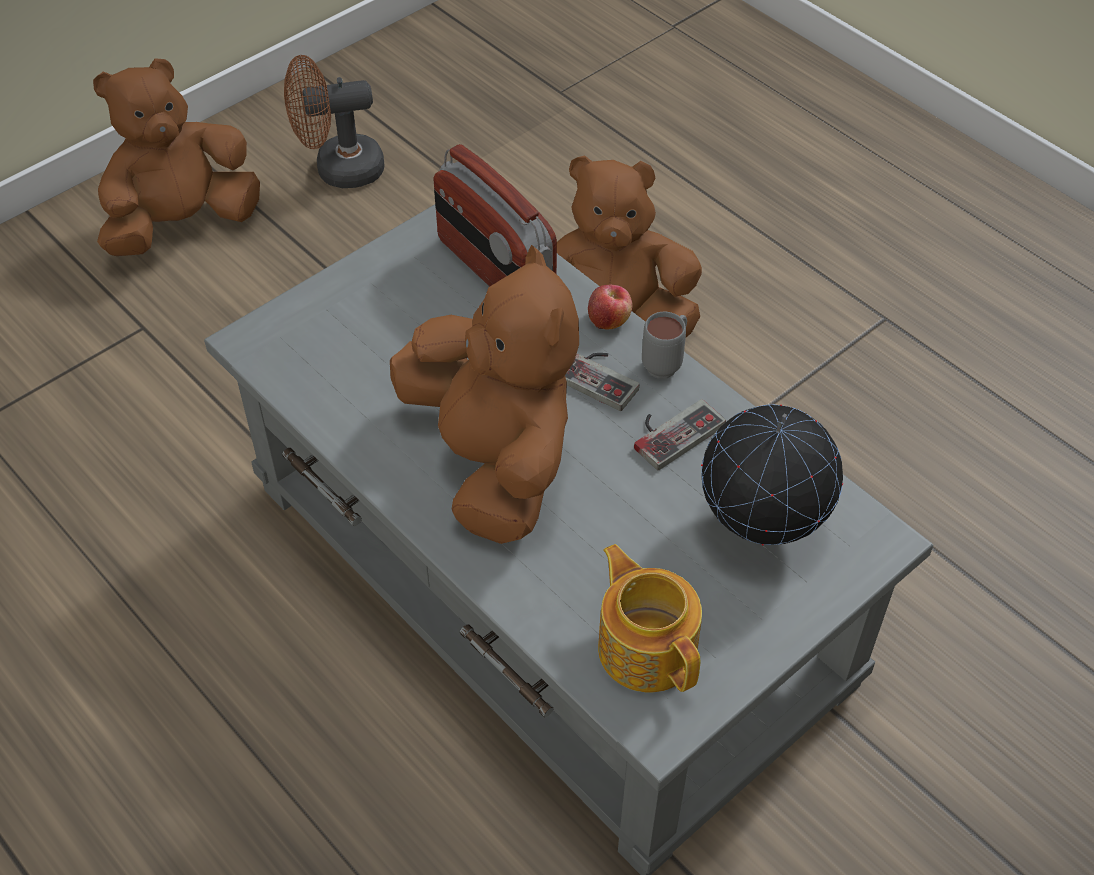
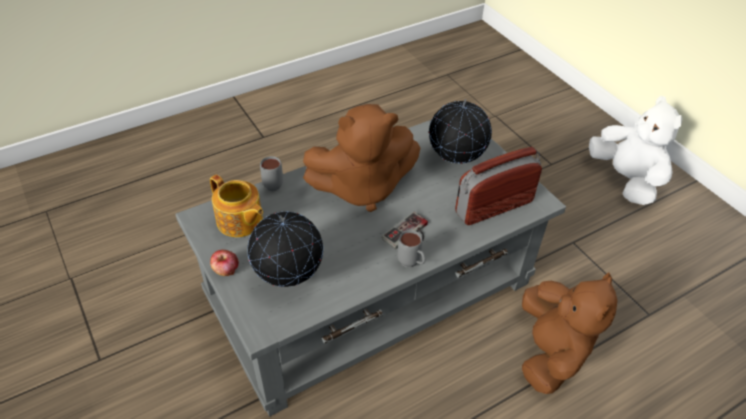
camera: 100 degrees right, 5 degrees down
(182, 224) = (625, 180): brown plush toy -> white plush toy
(338, 169) = (679, 243): brown fan -> none
(383, 329) = (455, 162): none -> globe
(518, 617) = (273, 183): none -> grey mug
(609, 320) = (449, 246): apple -> apple (226, 270)
(647, 646) = (240, 221): teapot -> teapot turned 60 degrees clockwise
(672, 430) = (363, 257): game controller -> none

